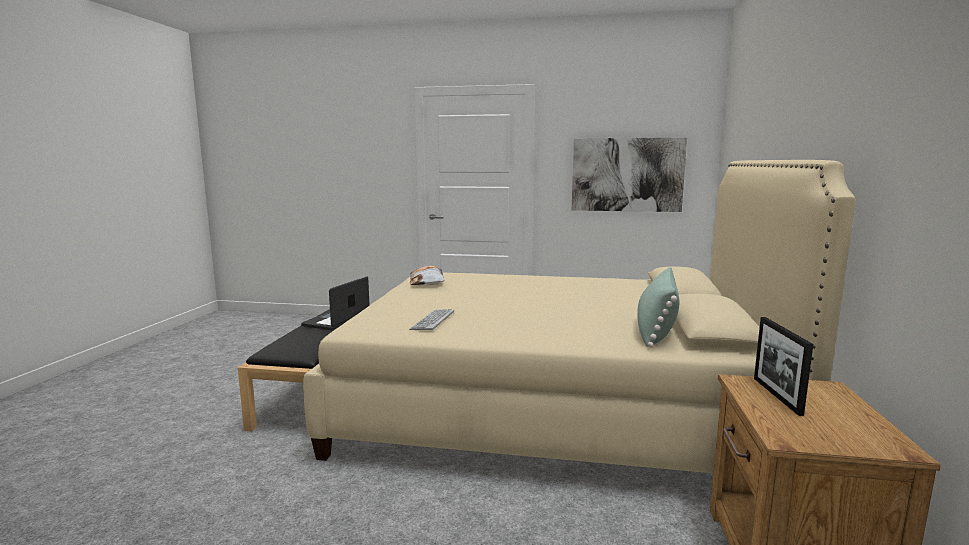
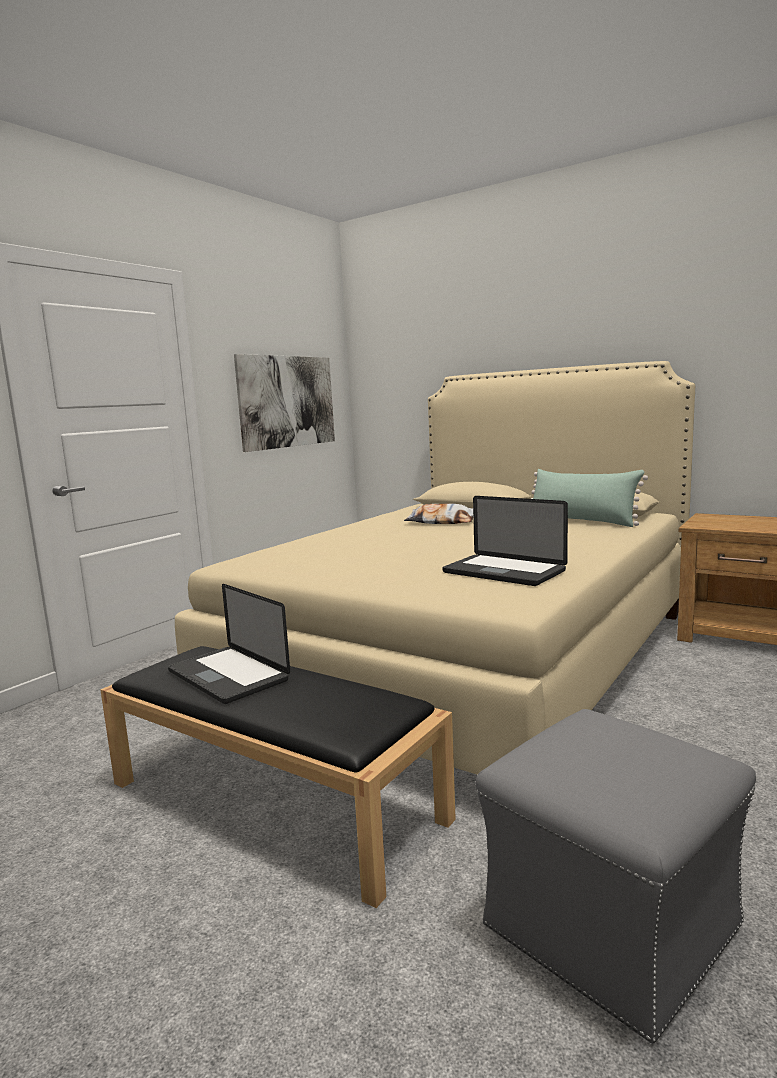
camera: 65 degrees left, 0 degrees up
(221, 495) = (610, 927): none -> grey ottoman
(427, 281) = (287, 565): pillow -> pillow (442, 521)
(433, 321) = (503, 572): keyboard -> laptop
(776, 395) = (723, 524): picture frame -> none

